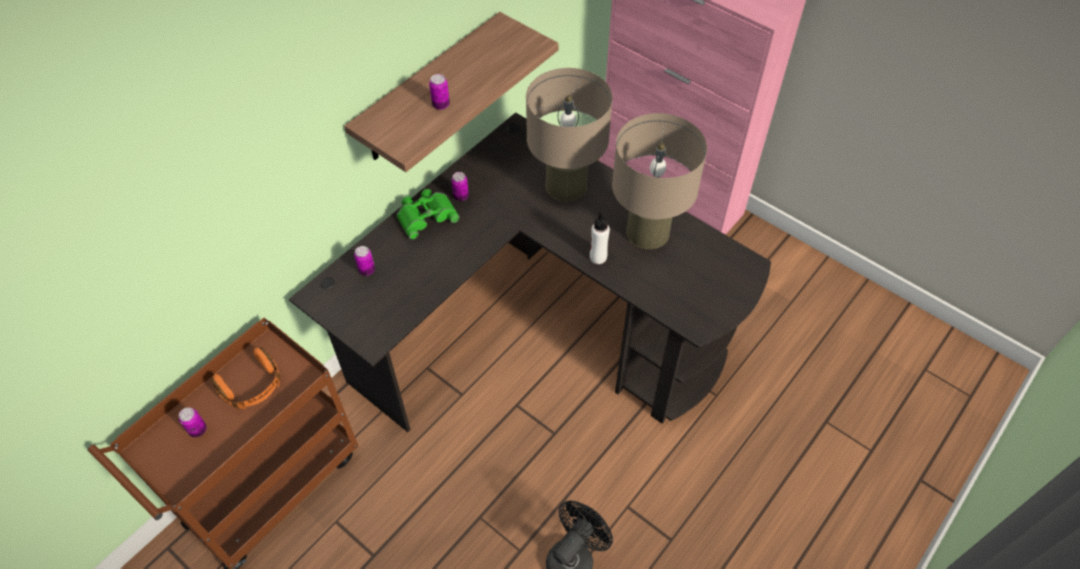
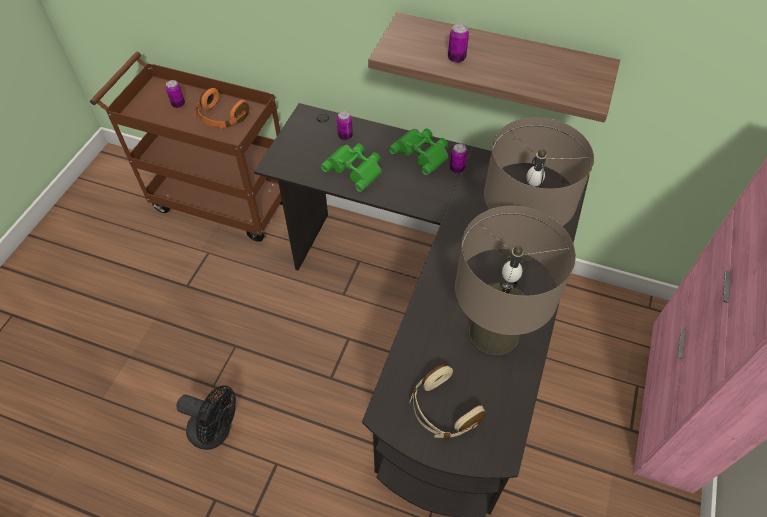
camera: 70 degrees right, 0 degrees up
(418, 274) = (355, 168): none -> green binoculars
(598, 257) = (437, 296): white bottle -> none
(706, 289) = (442, 410): none -> beige headphones

